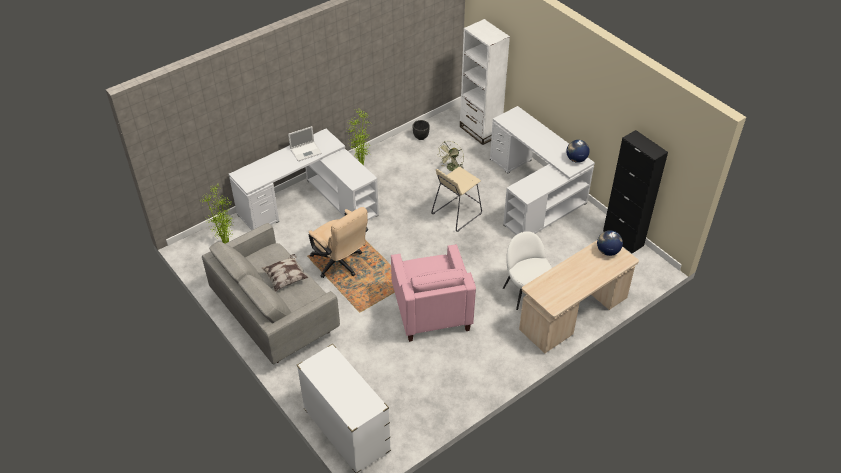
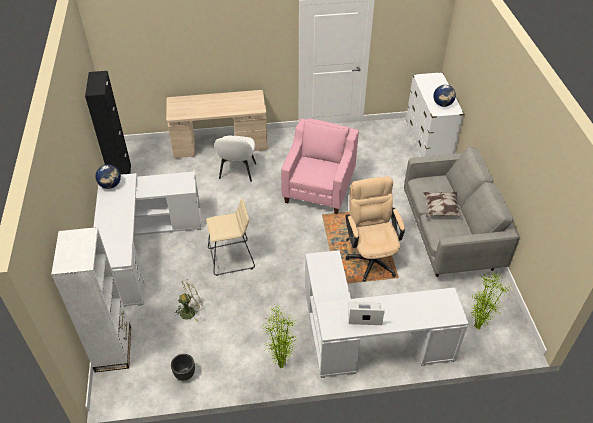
camera: 150 degrees left, 0 degrees up
(607, 251) = (180, 110): globe -> globe (442, 104)

